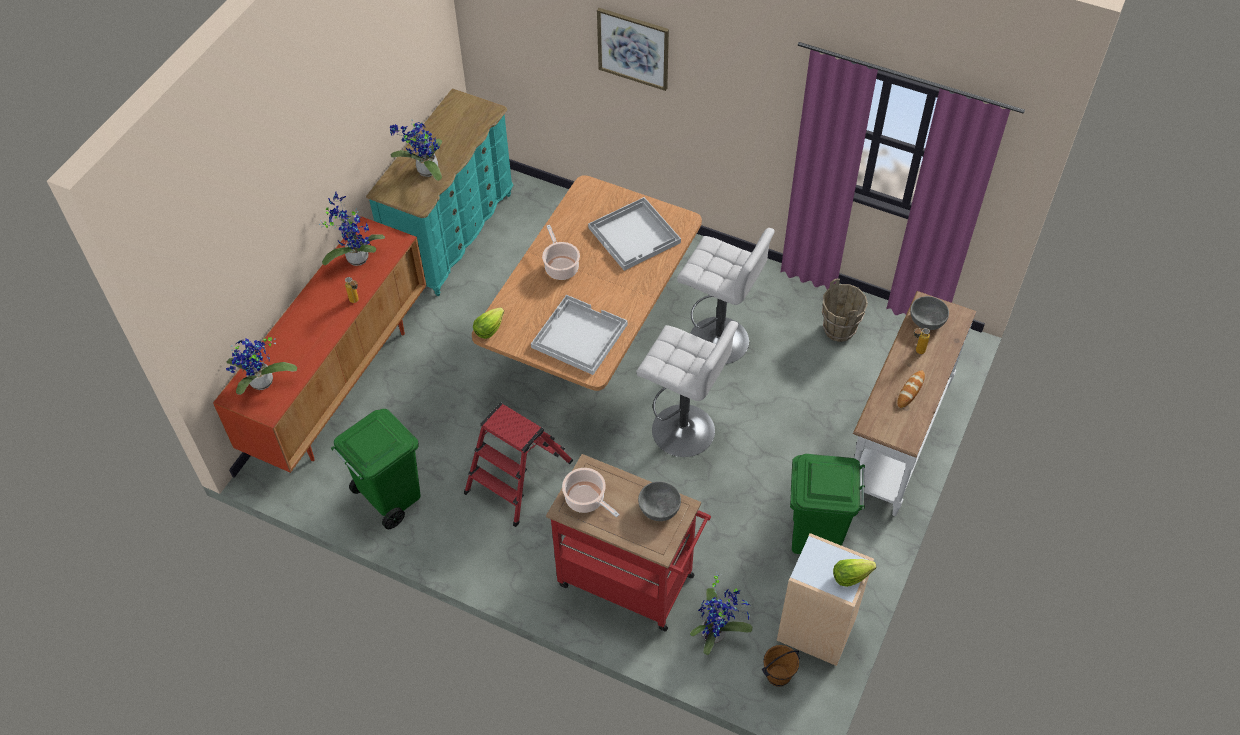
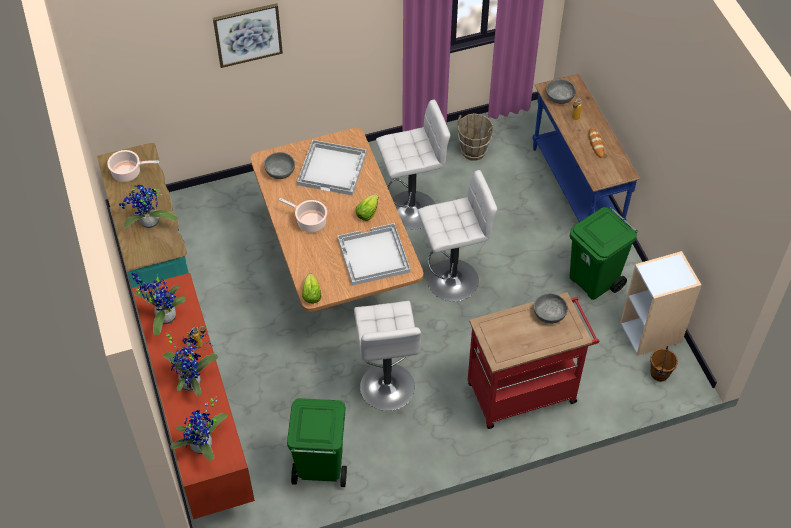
camera: 45 degrees left, 0 degrees up
(518, 476) = (387, 387): red step ladder -> white stool
(586, 500) = (504, 343): cooking pot -> cooking pot (128, 173)
(588, 206) = (280, 171): none -> grey bowl
(716, 633) = (602, 379): potted plant -> potted plant (192, 380)
(850, 576) = (681, 270): lettuce -> lettuce (367, 213)
(896, 439) = (574, 191): white console table -> blue console table

